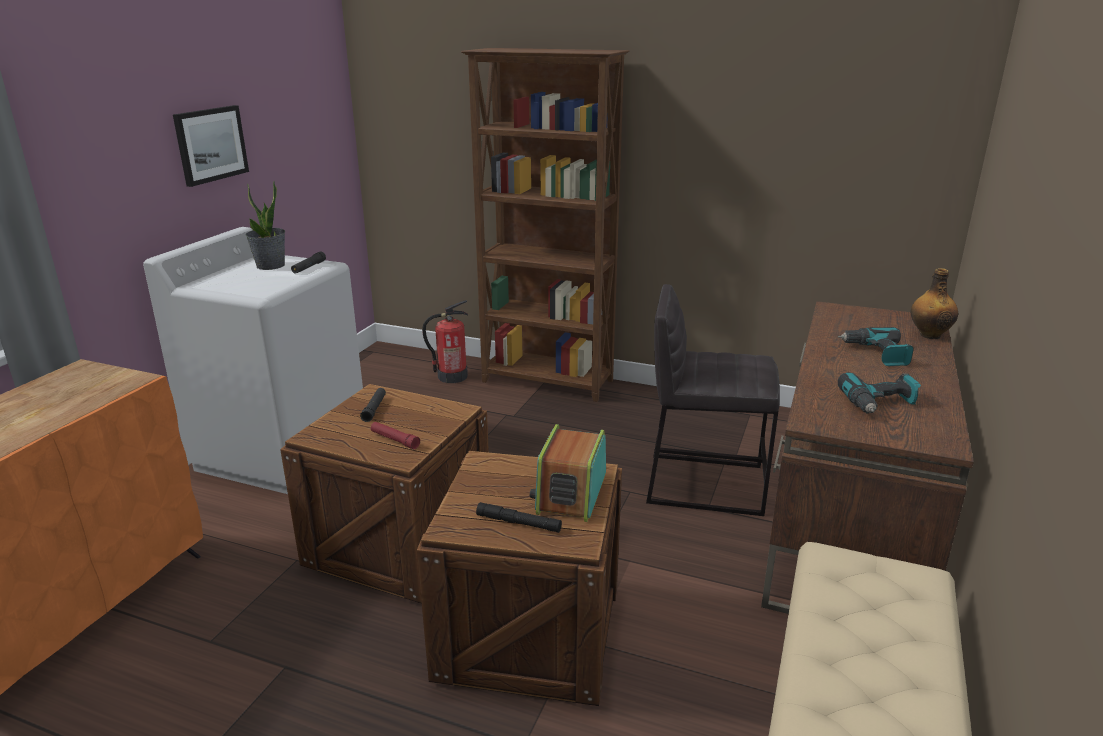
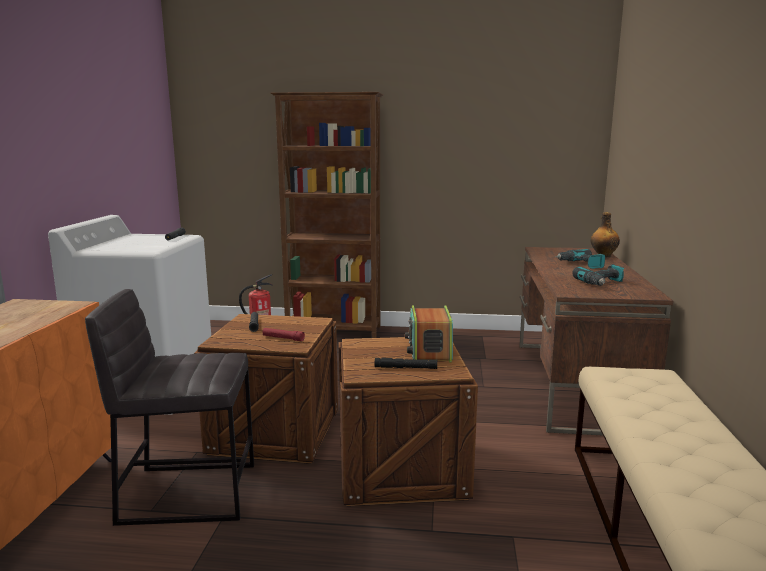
camera: 15 degrees left, 10 degrees down
(210, 144) = (89, 151): picture -> none
(270, 266) = (143, 238): potted plant -> none
(704, 483) = (473, 374): grey stool -> grey stool (188, 492)

